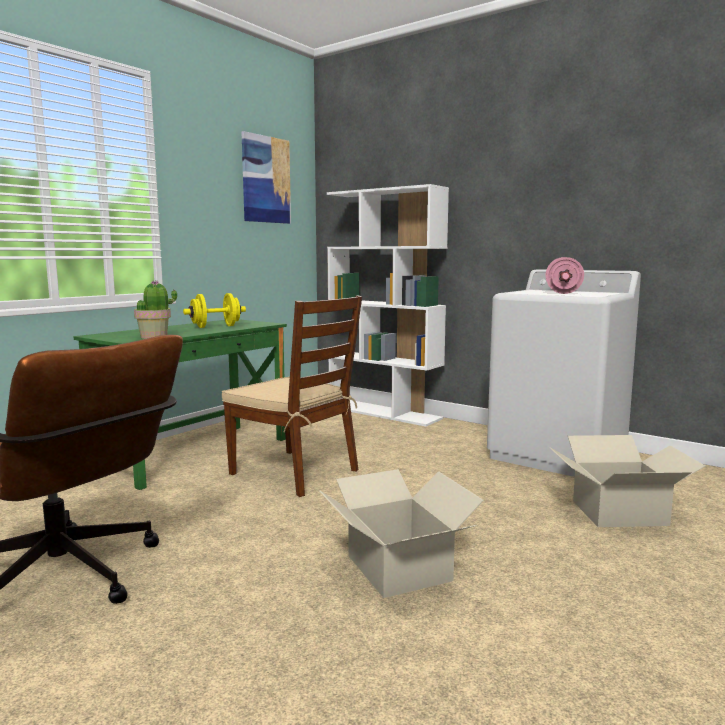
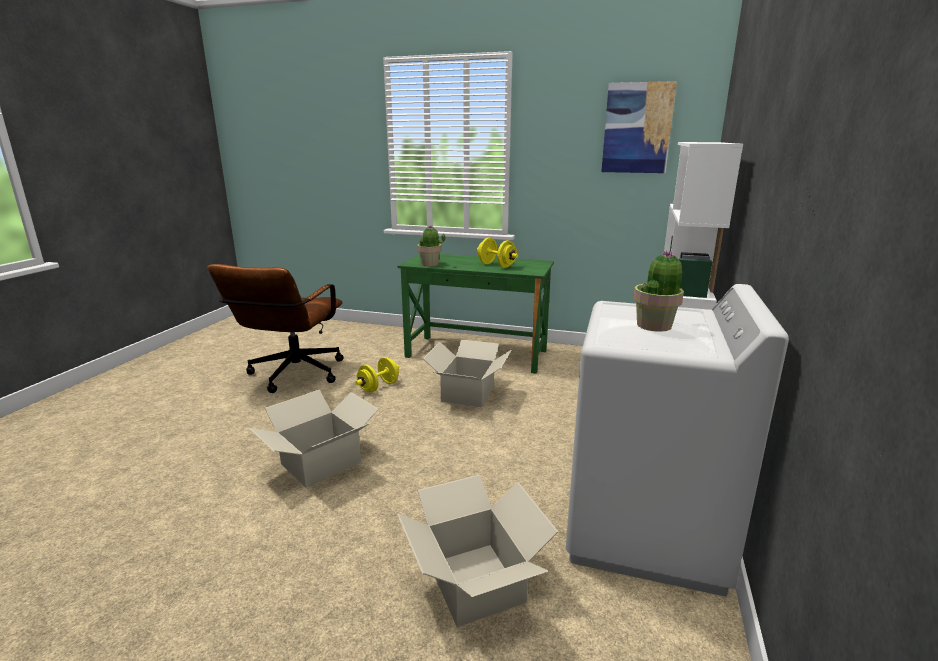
camera: 70 degrees right, 10 degrees up
(215, 515) = (378, 387): none -> yellow dumbbell
(295, 472) = (467, 393): brown chair -> cardboard box
(563, 292) = (655, 325): pink dumbbell -> potted plant

